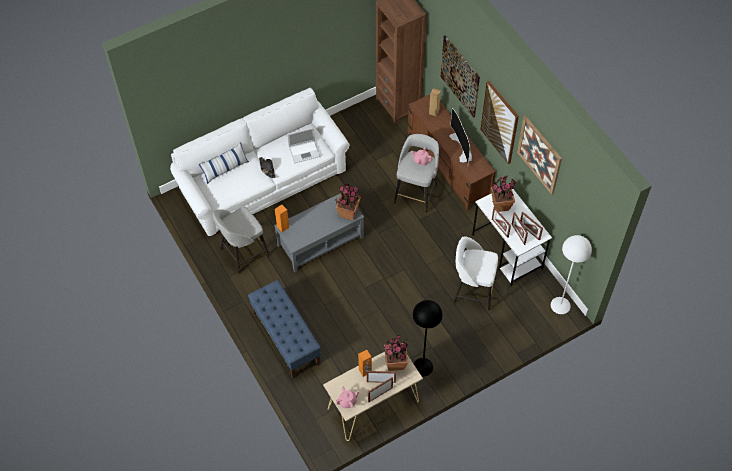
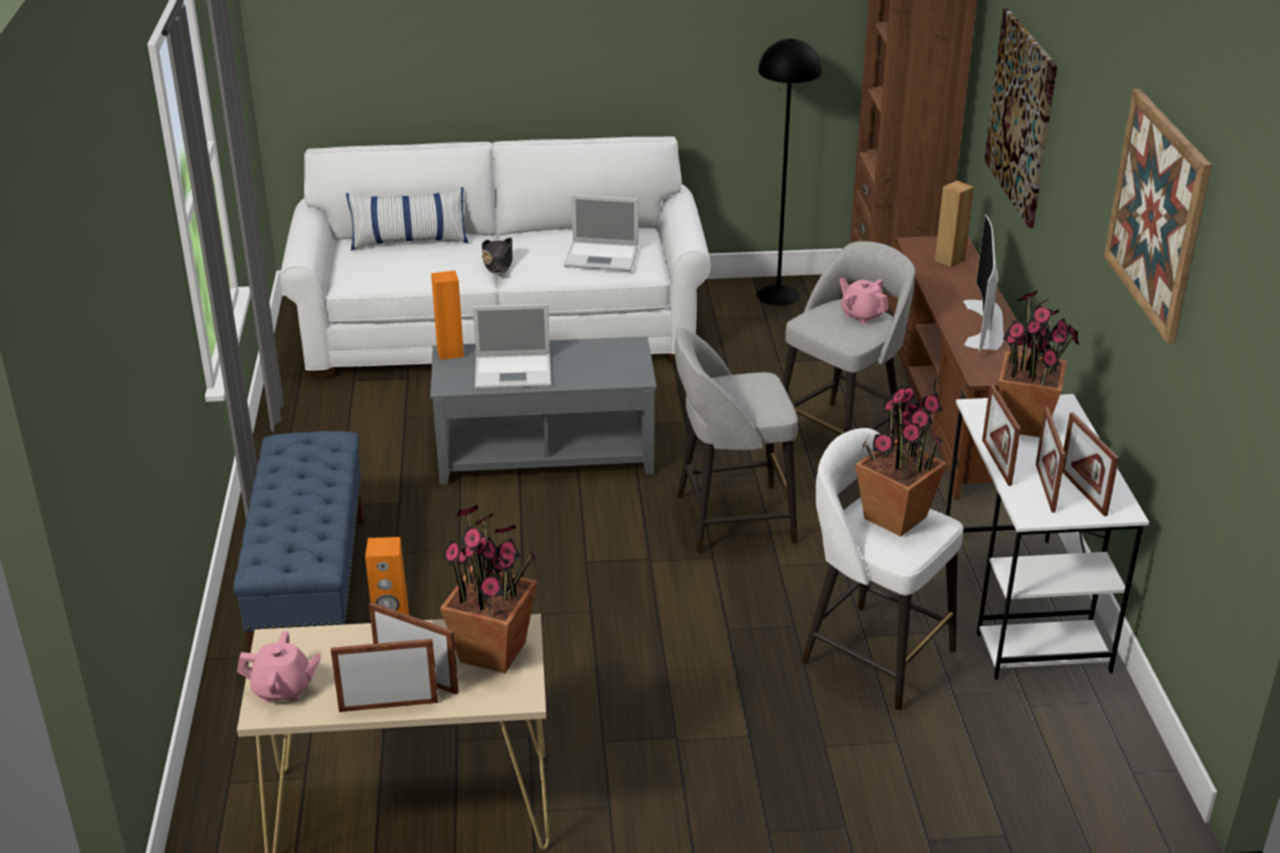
camera: 25 degrees right, 25 degrees down
(243, 253) = (356, 421): grey stool -> grey stool (731, 519)
(312, 228) = (514, 372): none -> laptop
(348, 213) = (623, 370): potted plant -> potted plant (895, 517)
(423, 367) = (617, 772): black floor lamp -> black floor lamp (777, 295)
(500, 122) = (1081, 188): picture -> none
(560, 305) = (1131, 771): white floor lamp -> none

